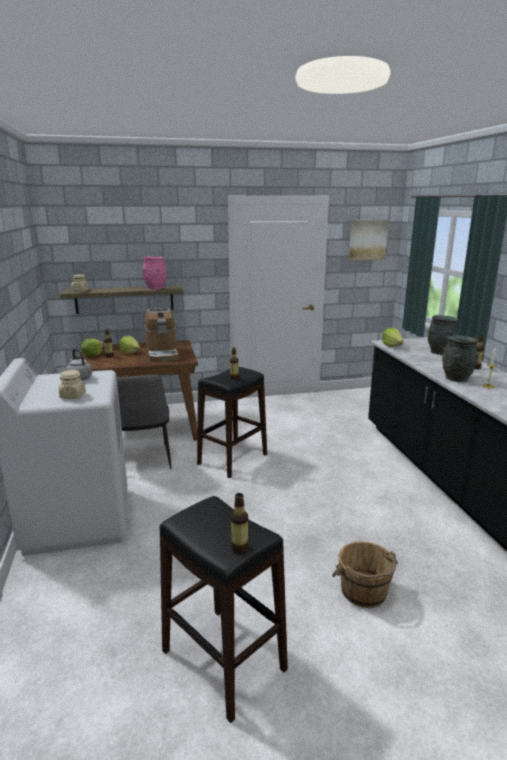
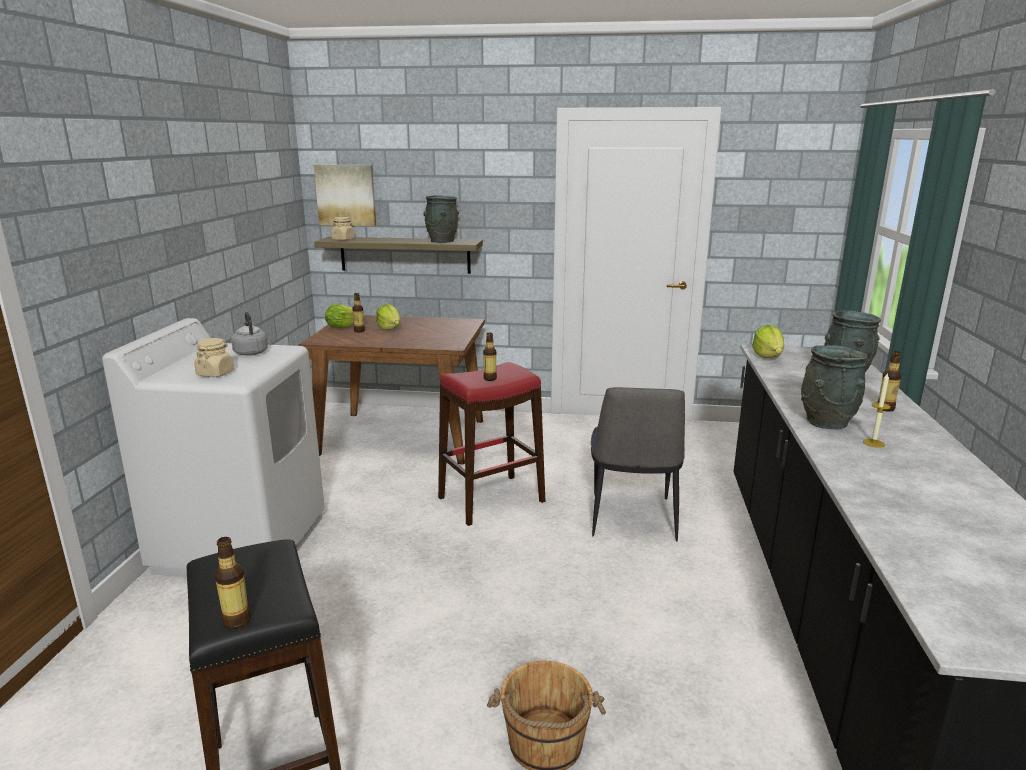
camera: 20 degrees right, 0 degrees up
(143, 460) = (373, 480): chair -> chair (632, 519)
(155, 288) = (442, 241): pink vase -> grey vase
(162, 353) = (429, 334): coffee machine -> none
(232, 459) = (491, 499): black stool -> red stool
(367, 239) = (788, 179): picture -> picture (346, 195)

